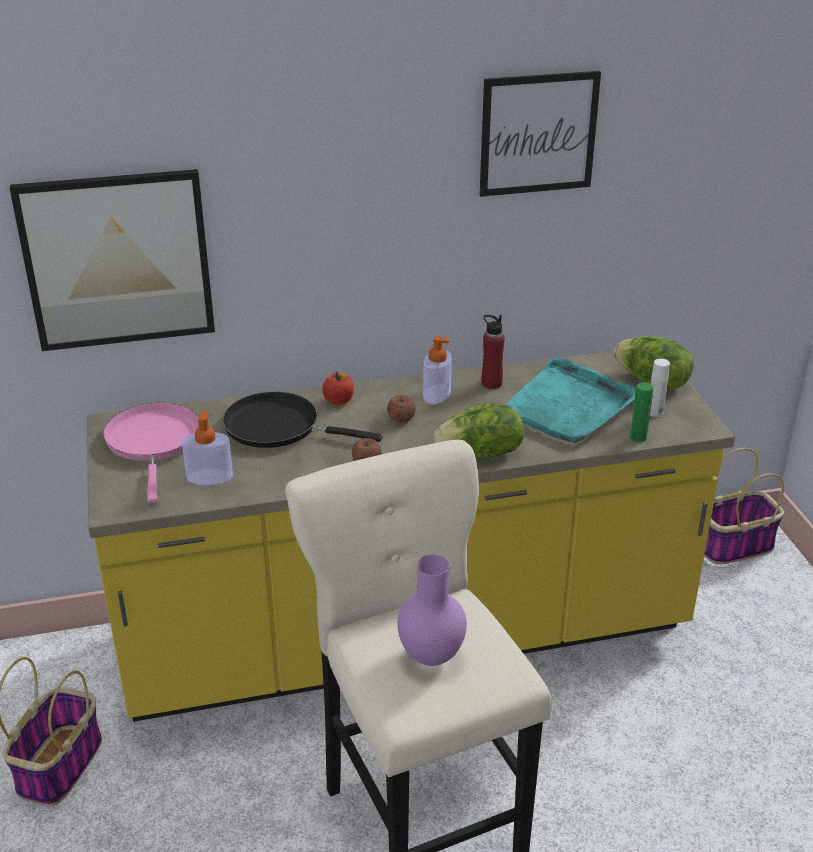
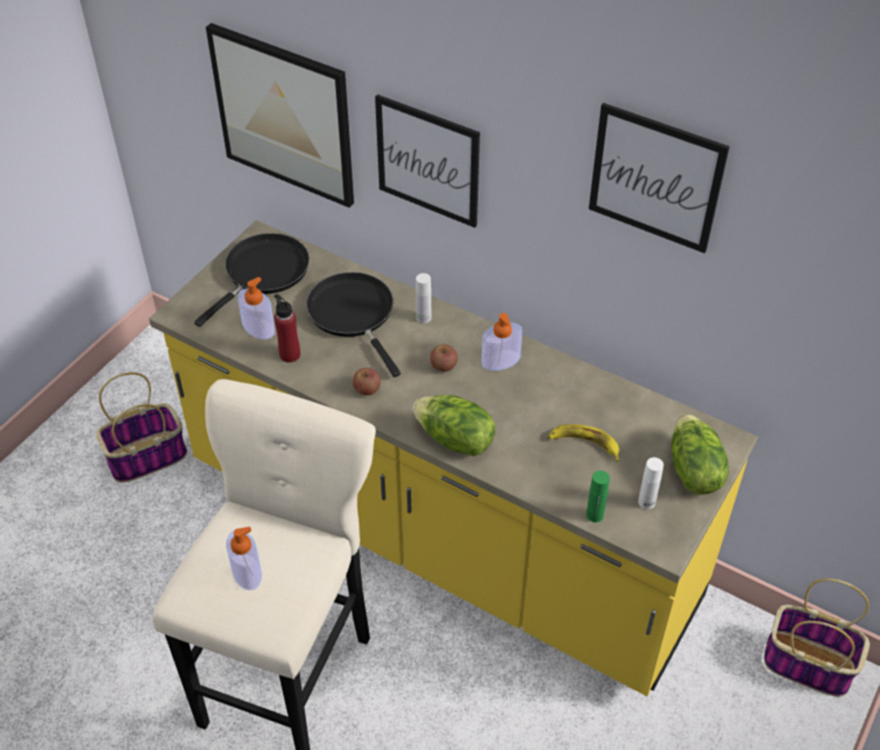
camera: 45 degrees right, 15 degrees up
(153, 442) = (263, 273): pink frying pan -> black frying pan
(303, 230) = (428, 161): none -> picture
(338, 401) = (423, 318): apple -> white bottle
(430, 657) = (247, 572): purple vase -> soap dispenser
(491, 383) = (556, 379): red bottle -> red bottle (290, 354)
(568, 406) = (584, 444): turquoise tray -> banana

